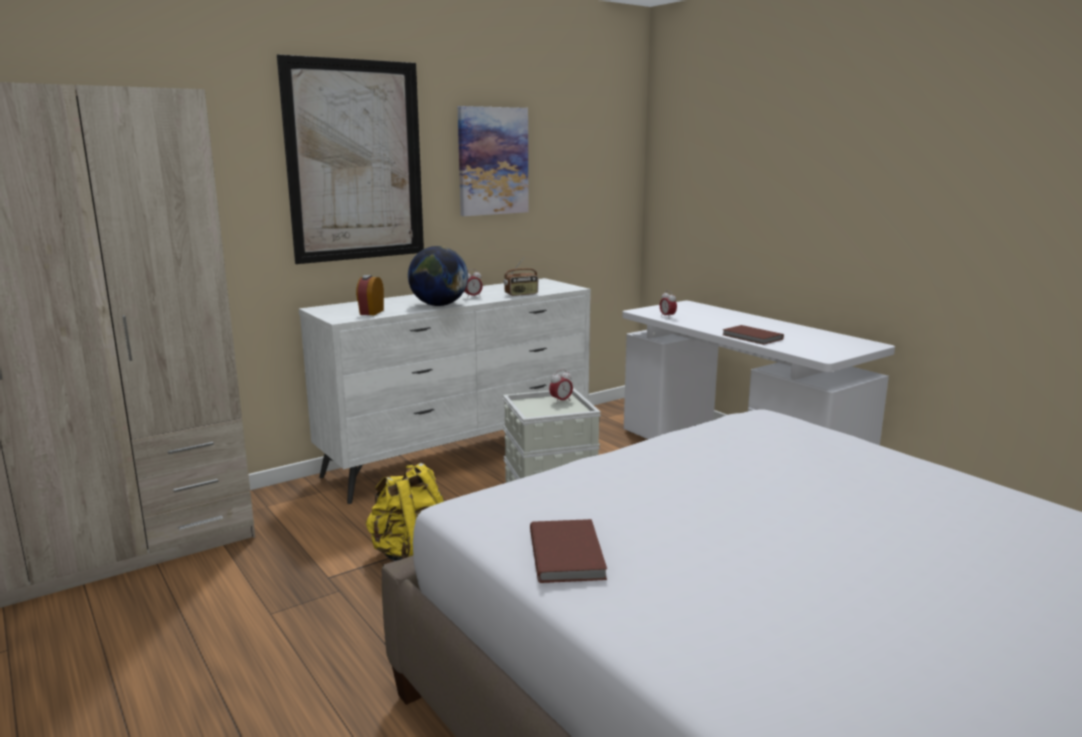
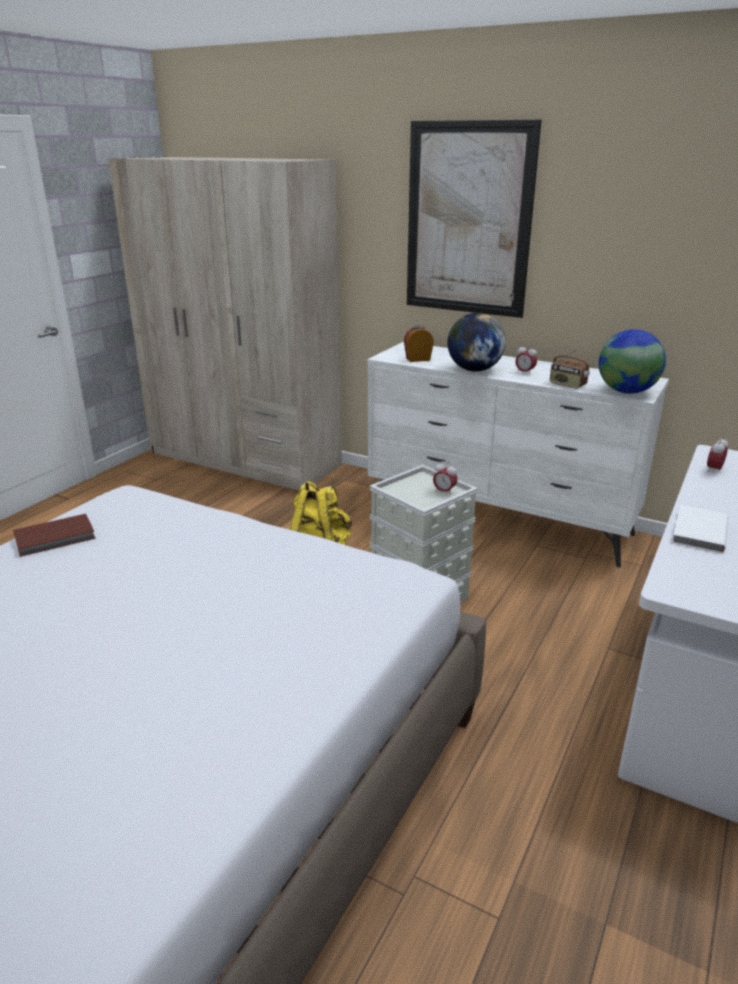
camera: 65 degrees right, 10 degrees up
(492, 161) = (622, 231): picture -> none
(559, 288) = (626, 392): none -> globe
(752, 337) = (697, 531): brown book -> white book

